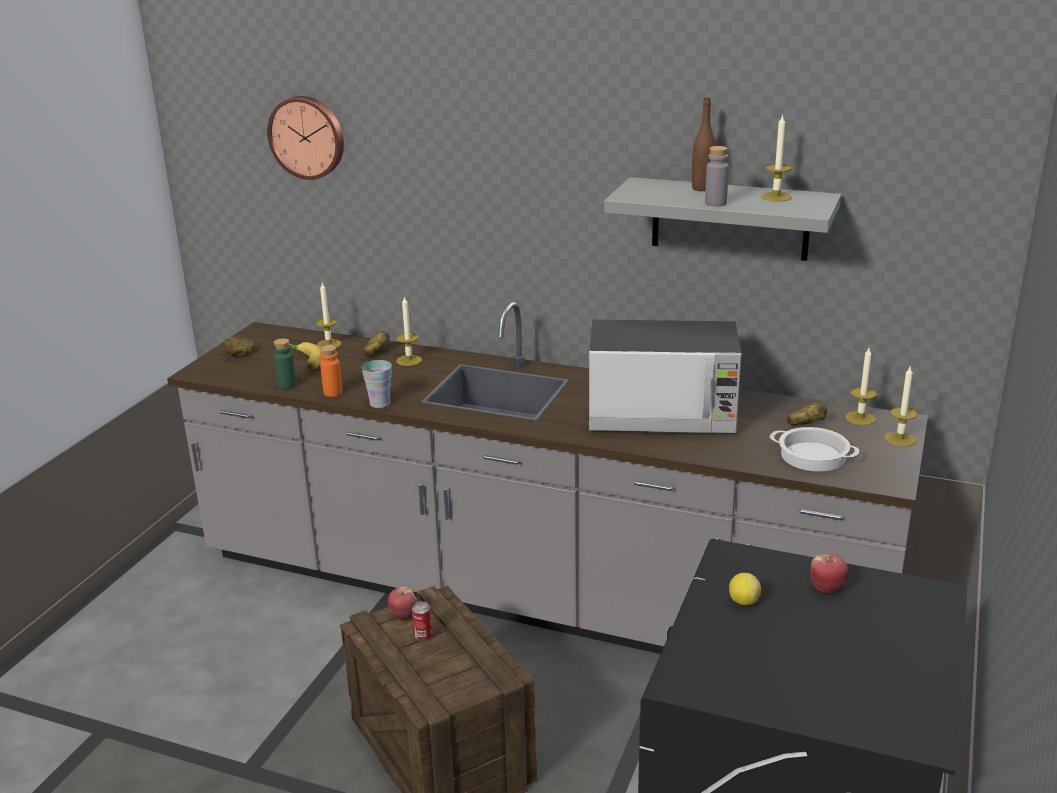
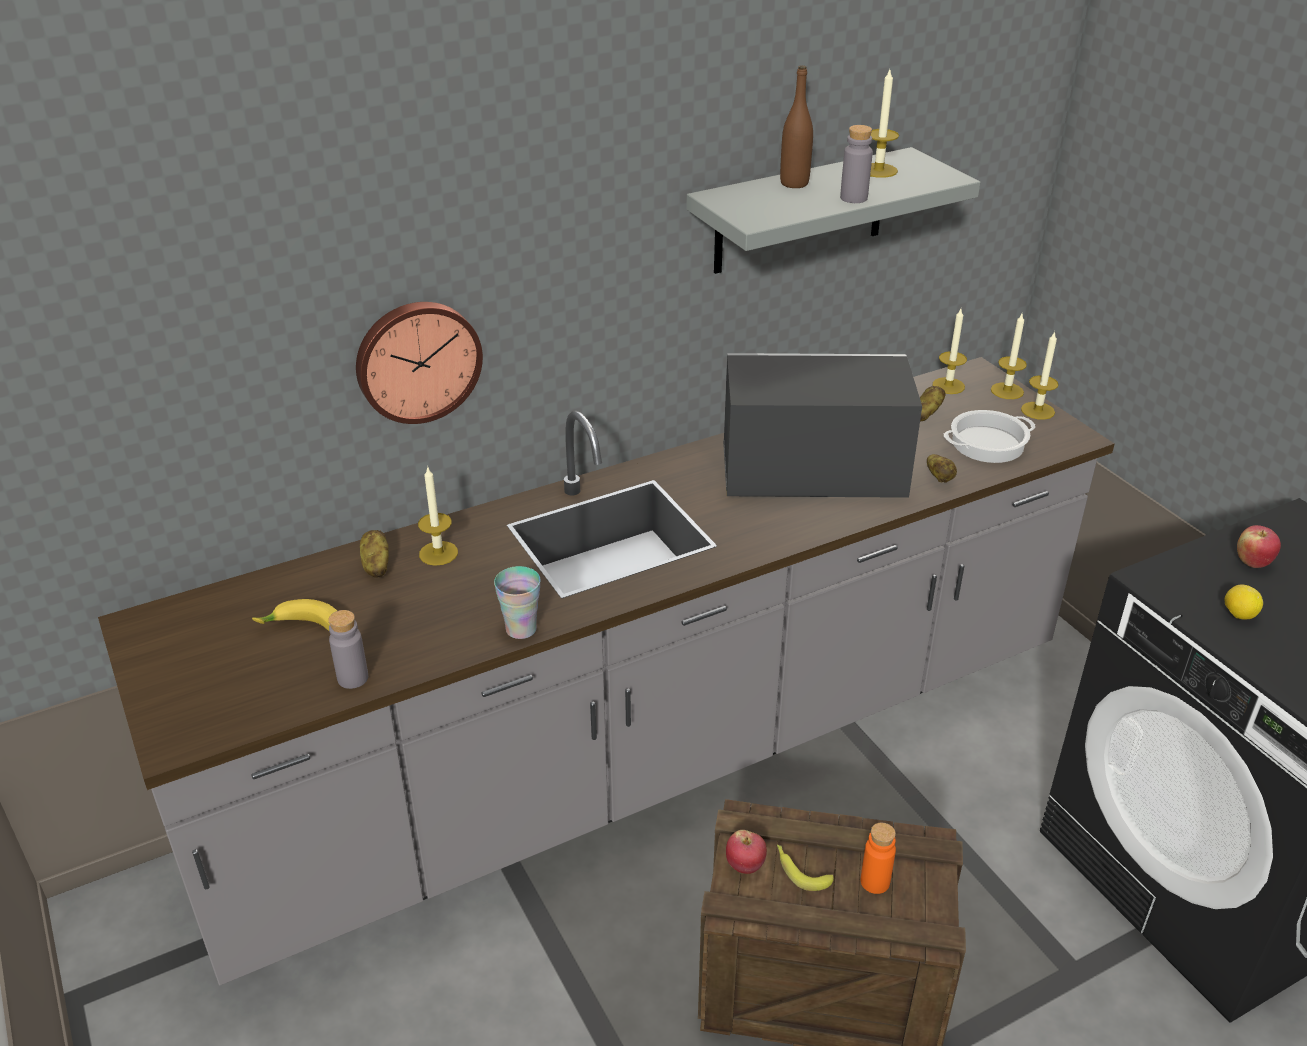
camera: 50 degrees left, 10 degrees up
(240, 355) = (187, 676): potato -> potato (939, 478)
(287, 385) = (353, 678): green bottle -> grey bottle
(308, 137) = (166, 276): wall clock -> wall clock (417, 360)
(329, 344) = (288, 589): candle -> candle (1037, 410)
(333, 392) = (434, 650): orange bottle -> orange bottle (875, 882)
(423, 636) = (800, 870): can -> banana
(662, 415) = (811, 471): microwave -> microwave turned 135 degrees counterclockwise

